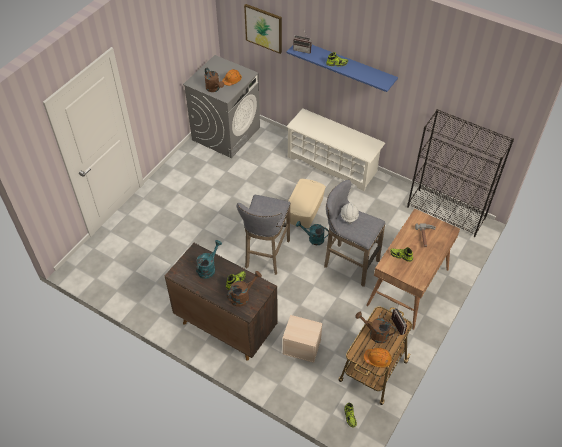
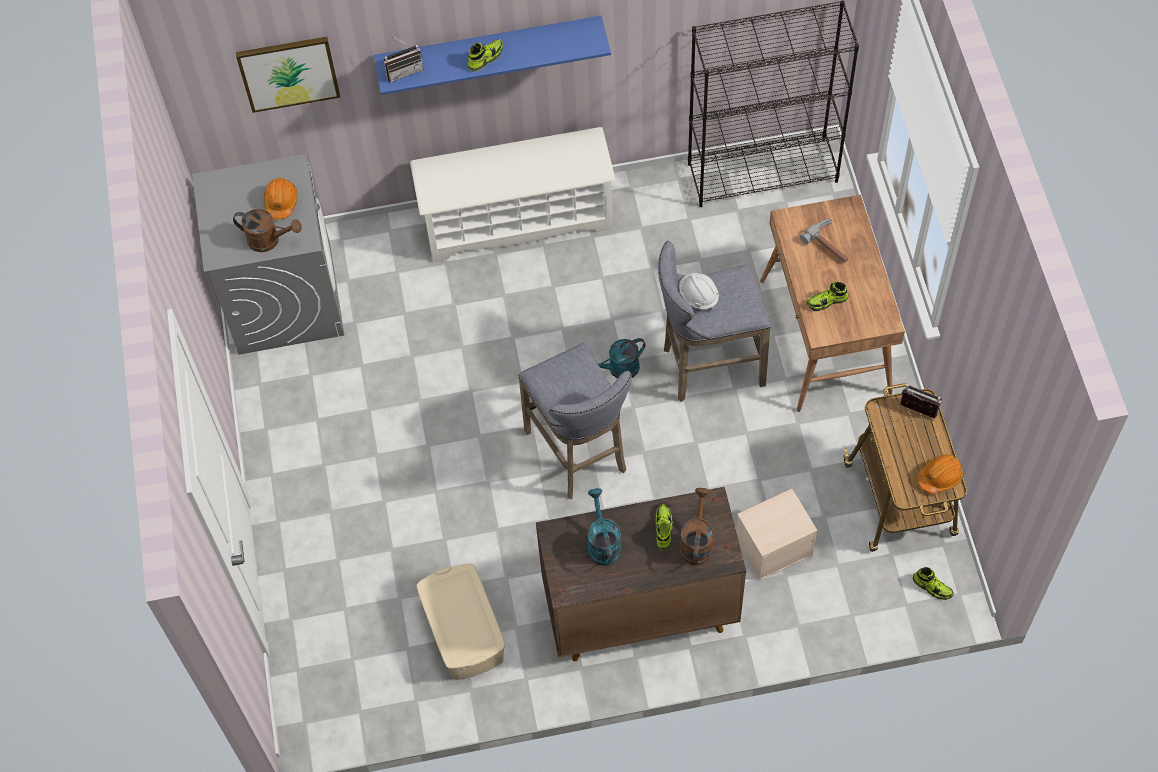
camera: 40 degrees left, 10 degrees up
(304, 210) = (557, 334): beige storage box -> beige storage box (463, 632)
(375, 334) = (902, 444): brown watering can -> none

